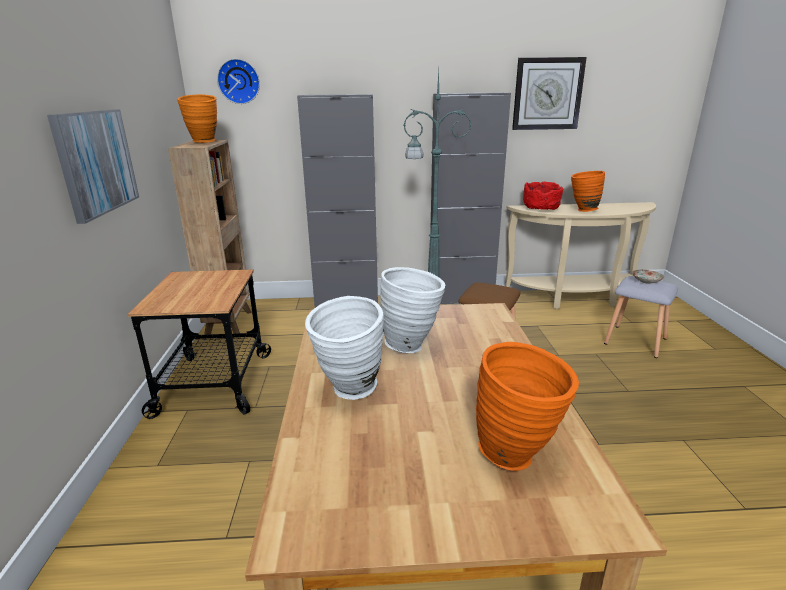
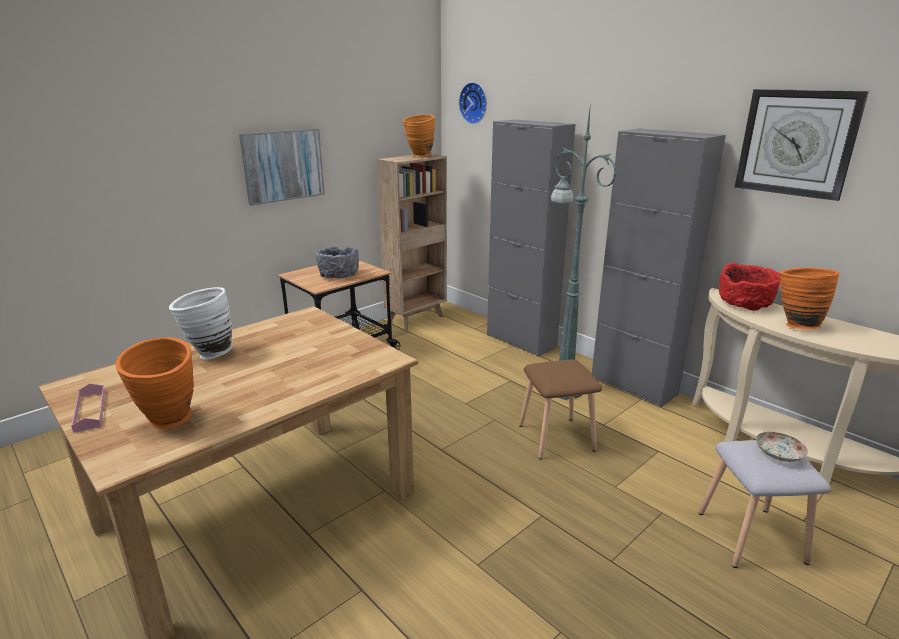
camera: 50 degrees right, 0 degrees up
(207, 289) = (338, 275): none -> grey bowl
(412, 345) = (292, 351): white vase -> none
(416, 522) = (90, 411): none -> pink tray

